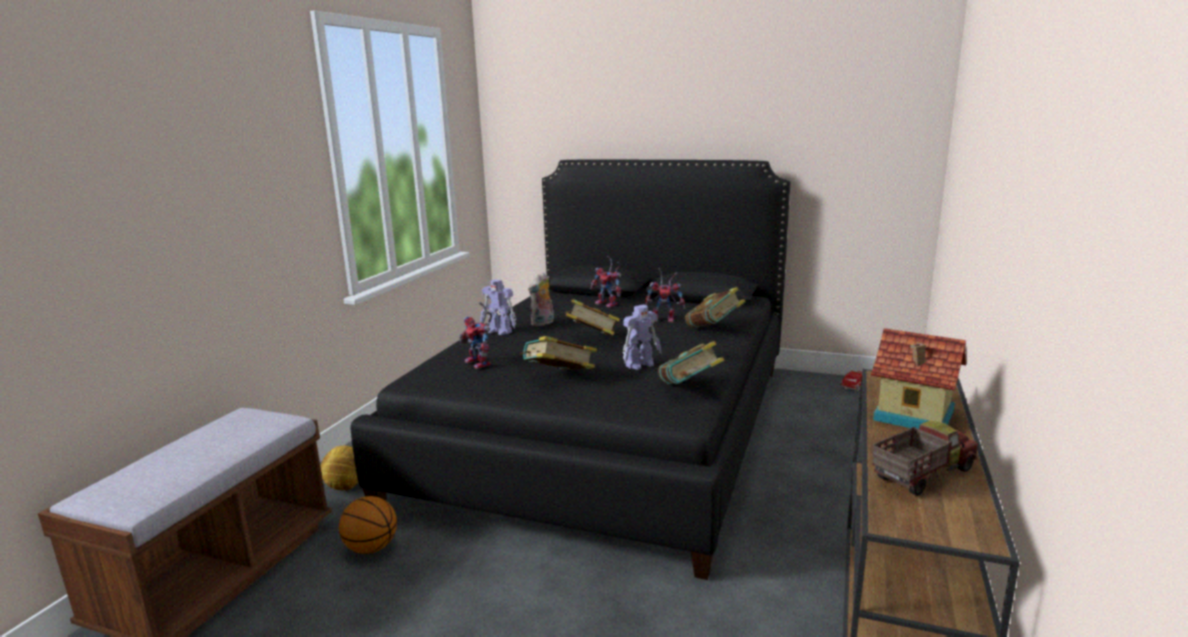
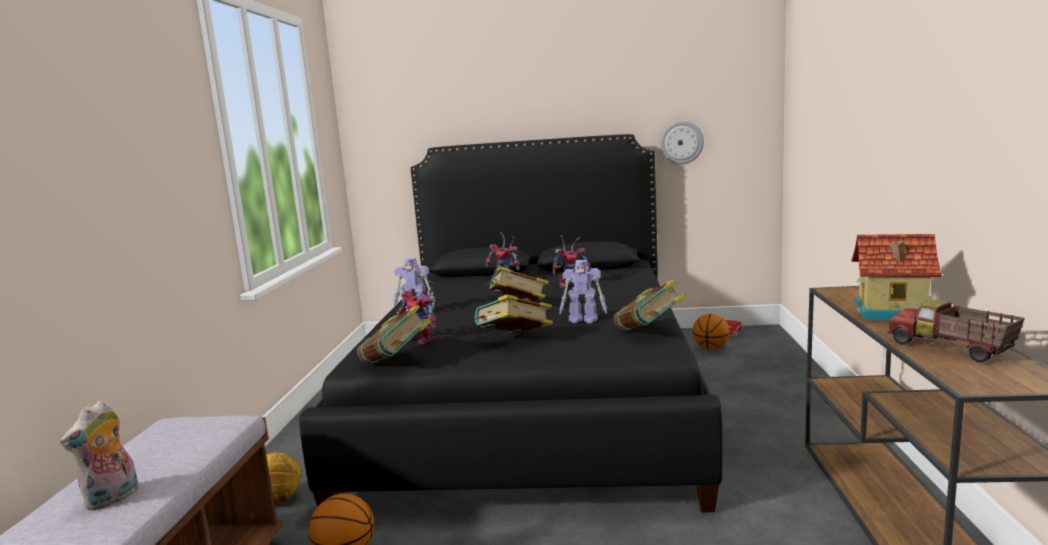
camera: 15 degrees left, 5 degrees down
(543, 323) = (454, 301): plush toy -> plush toy (113, 499)
(641, 364) = (584, 320): toy robot -> toy robot turned 60 degrees clockwise
(714, 329) = (624, 286): book -> book (396, 362)
(822, 400) = (711, 348): none -> basketball
(824, 173) = (681, 142): none -> wall clock
(921, 474) = (950, 349): toy truck -> toy truck turned 75 degrees counterclockwise

